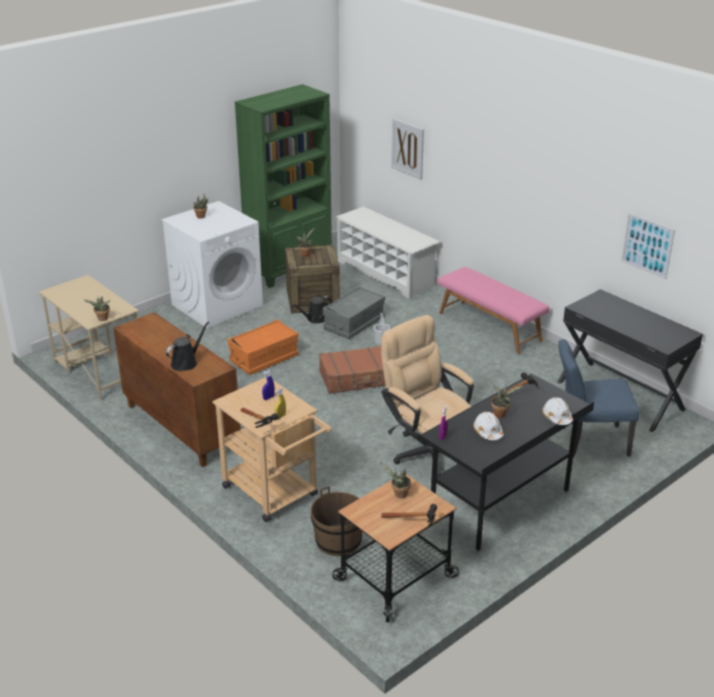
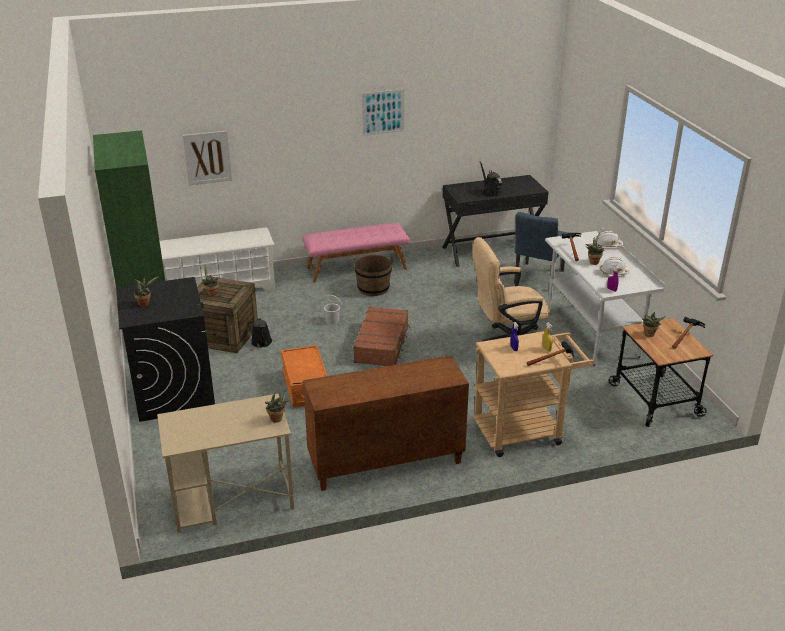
camera: 65 degrees left, 0 degrees up
(186, 363) = (422, 379): black watering can -> black watering can (490, 192)
(217, 305) = (173, 392): white washing machine -> black washing machine
(338, 541) = (601, 414): brown bucket -> brown bucket (373, 288)
(354, 323) = (290, 325): grey storage box -> none
(500, 506) = (592, 334): black desk -> white desk
(647, 245) = (477, 132): picture -> picture (383, 112)

